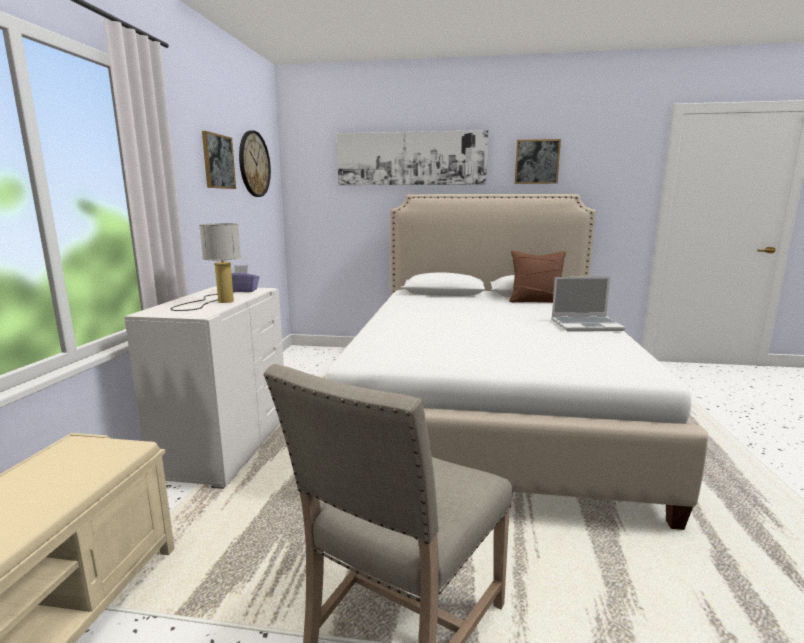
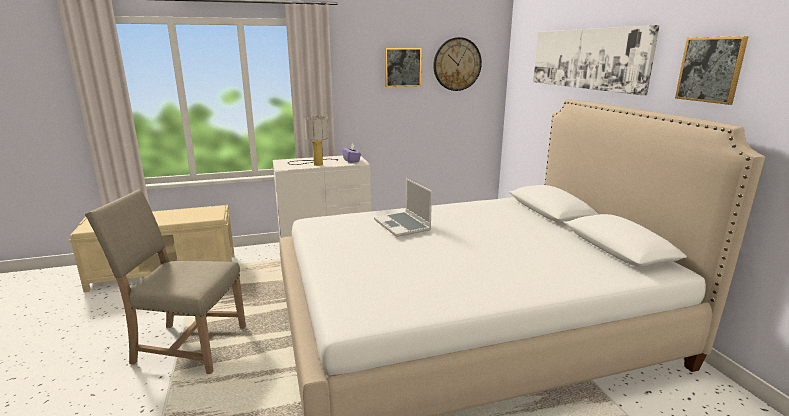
camera: 65 degrees right, 5 degrees up
(536, 301) = (586, 252): brown pillow -> none
(586, 325) = (499, 285): laptop -> laptop (403, 225)

